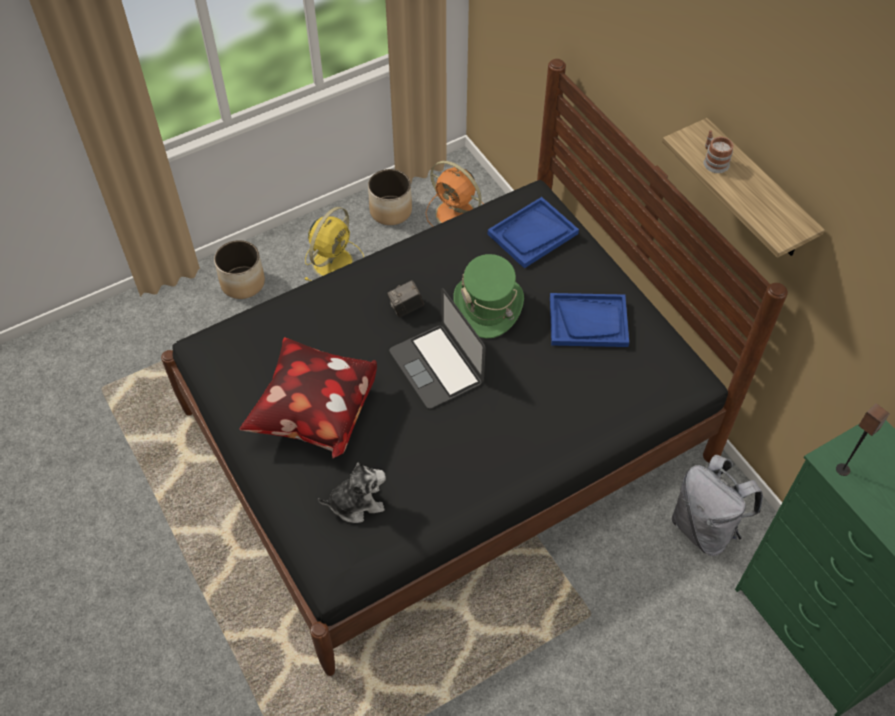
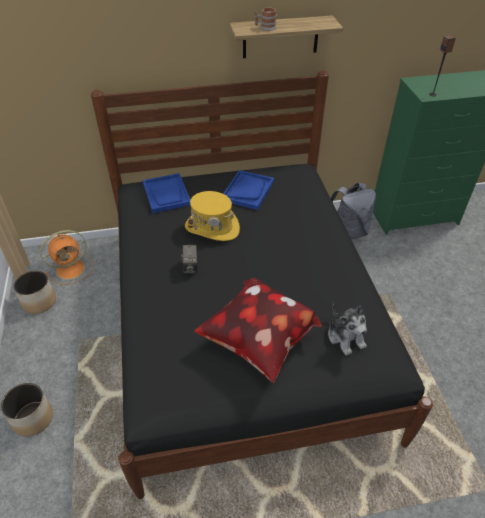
camera: 70 degrees left, 10 degrees down
(334, 261) = (58, 349): yellow fan -> none
(356, 503) = (345, 337): plush toy -> plush toy turned 150 degrees clockwise
(436, 366) = (248, 264): laptop -> none
(488, 306) = (212, 228): green hat -> yellow hat

